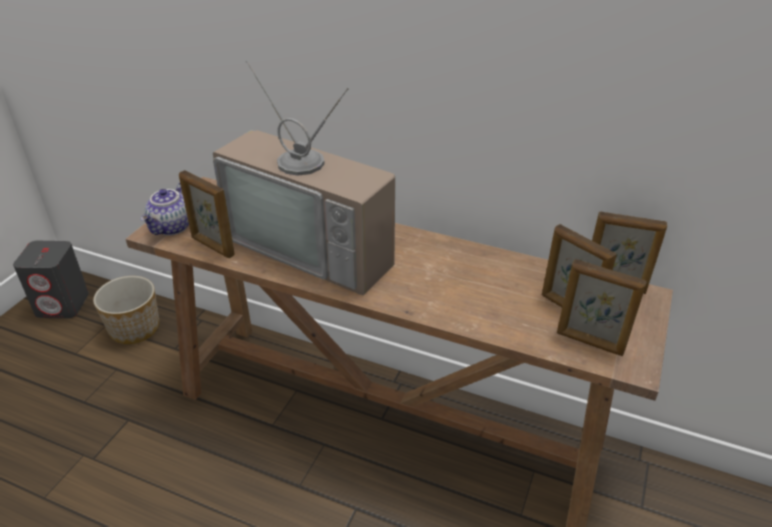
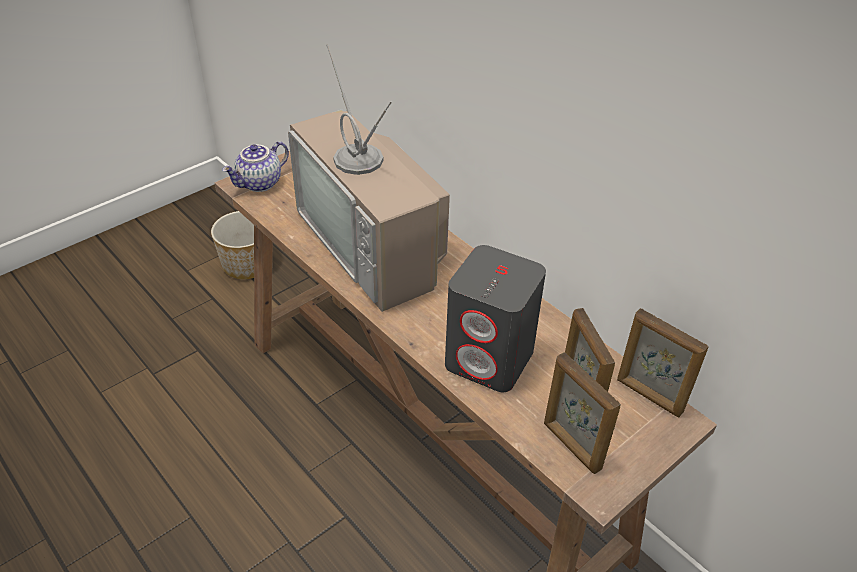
camera: 25 degrees right, 5 degrees up
(63, 304) = (200, 219): grey speaker -> grey speaker (490, 359)
(212, 246) = (281, 214): picture frame -> none

